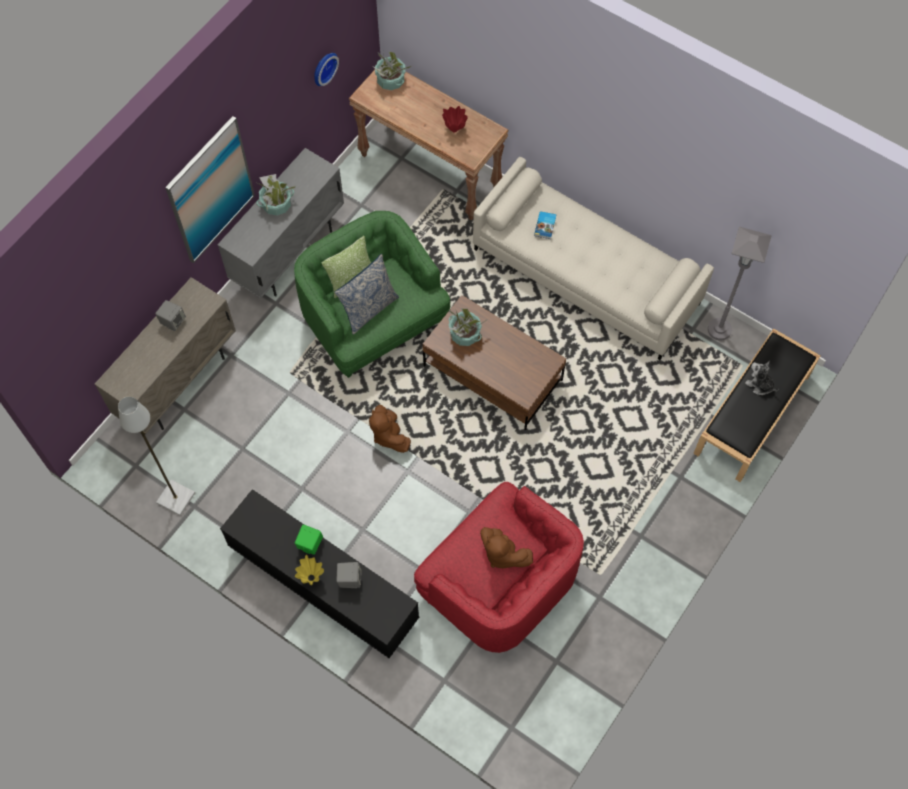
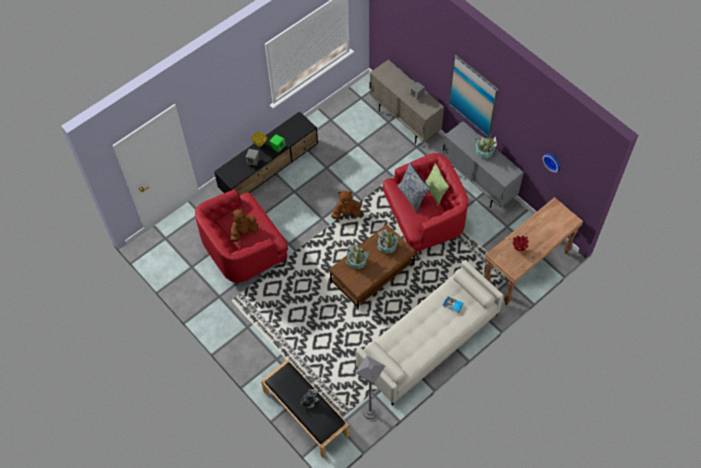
camera: 105 degrees right, 5 degrees down
(176, 497) = (337, 113): grey floor lamp -> none
(373, 319) = (424, 218): green armchair -> red armchair
(390, 80) = (564, 221): potted plant -> potted plant (357, 261)

